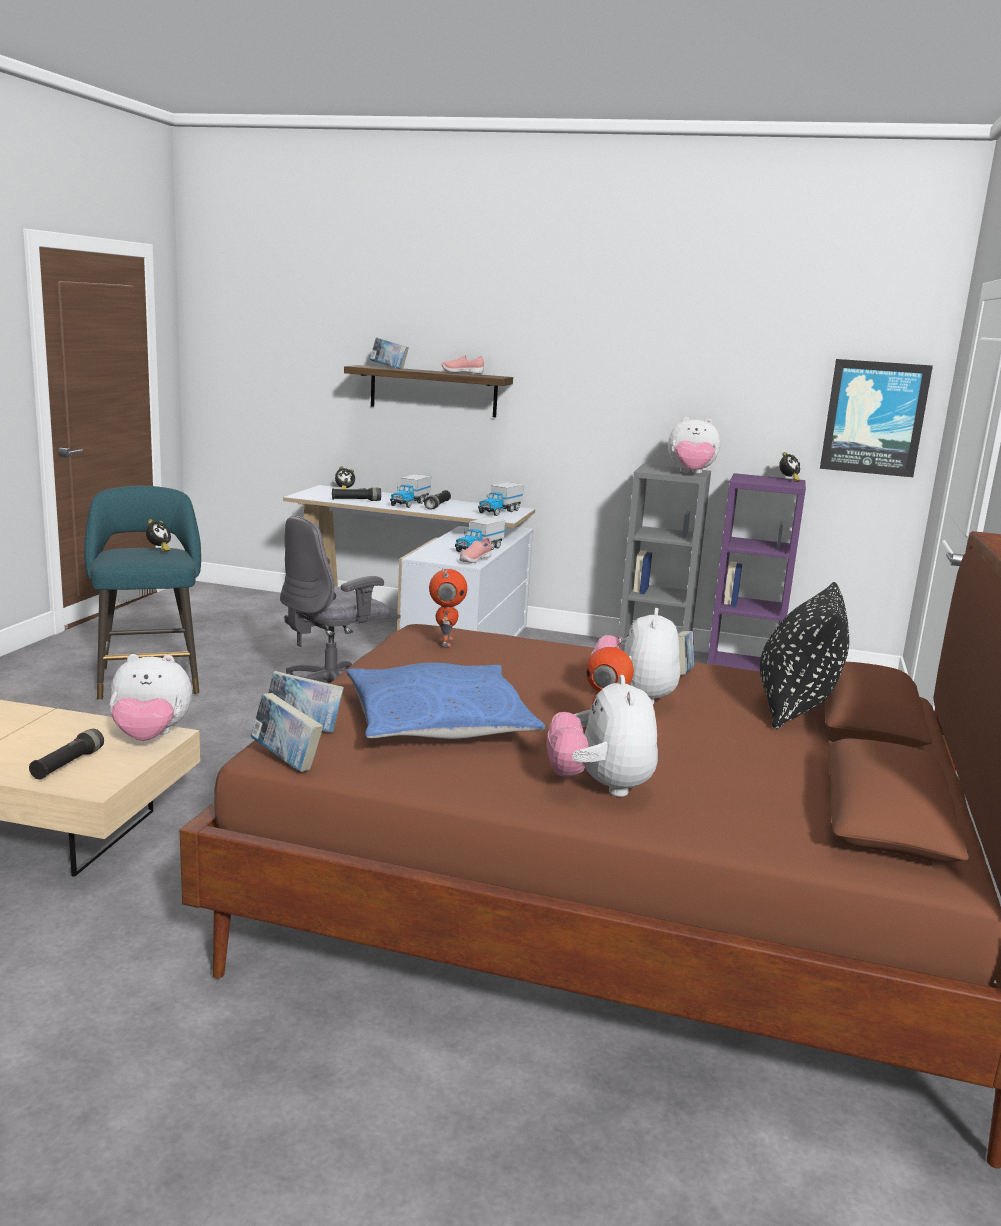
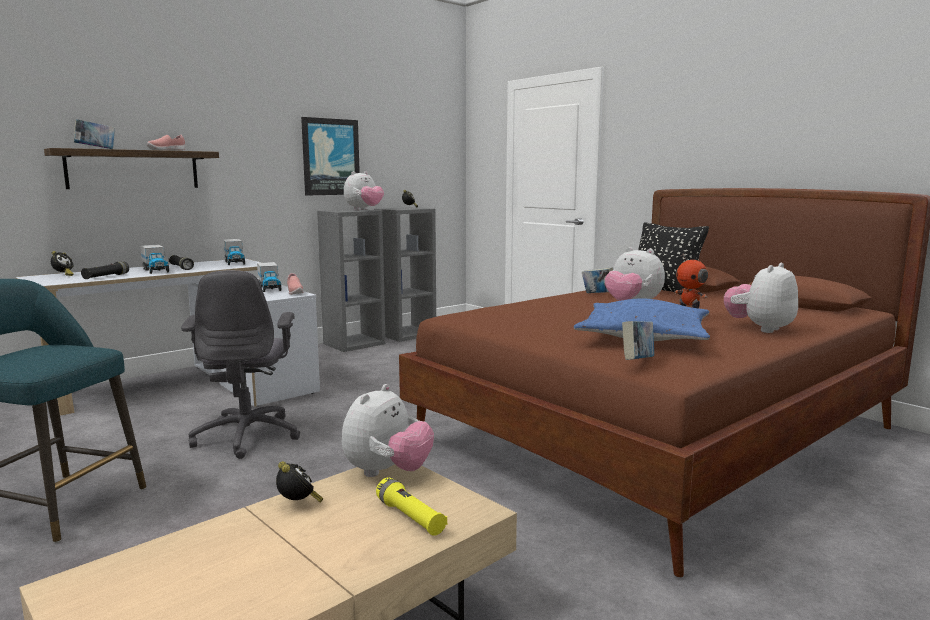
camera: 55 degrees left, 5 degrees down
(68, 764) = (410, 517): black flashlight -> yellow flashlight
(159, 550) = (44, 348): alarm clock -> alarm clock (298, 504)
(286, 760) = (693, 373): book -> none
(445, 641) = (496, 314): toy robot -> none
(600, 787) = (760, 329): plush toy -> plush toy turned 105 degrees clockwise
(743, 668) = (407, 334): purple bookcase -> grey bookcase
(874, 418) = (436, 165): picture -> picture (330, 157)

